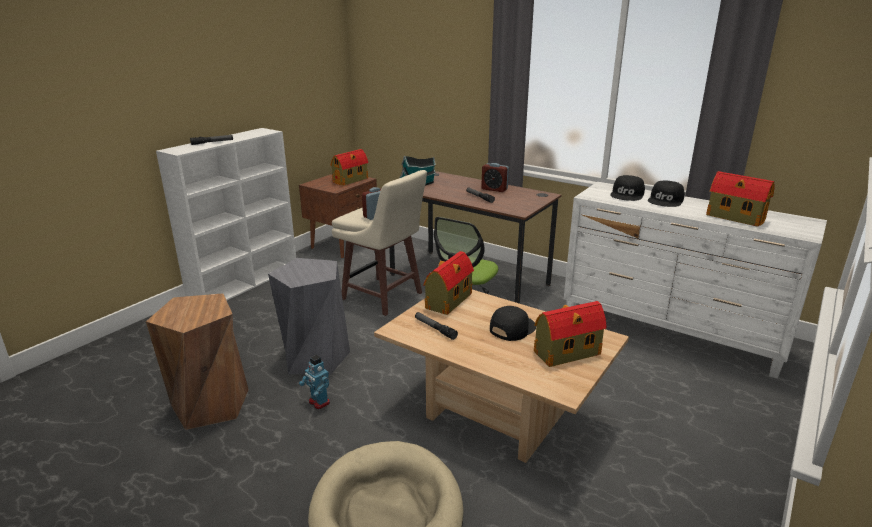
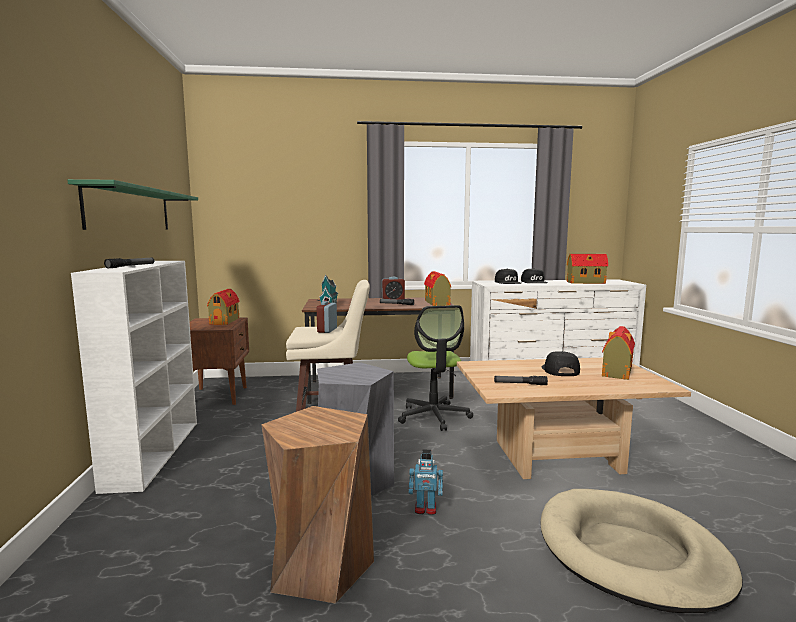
camera: 40 degrees left, 15 degrees down
(239, 86) = (130, 210): none -> green shelf
(448, 301) = (486, 369): toy house -> toy house (437, 303)

